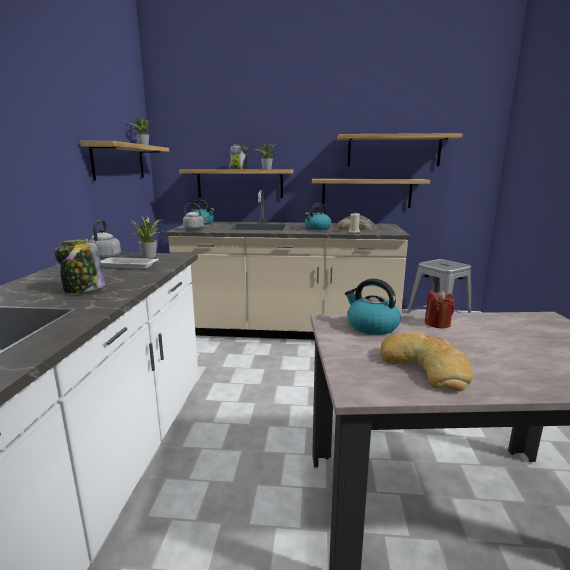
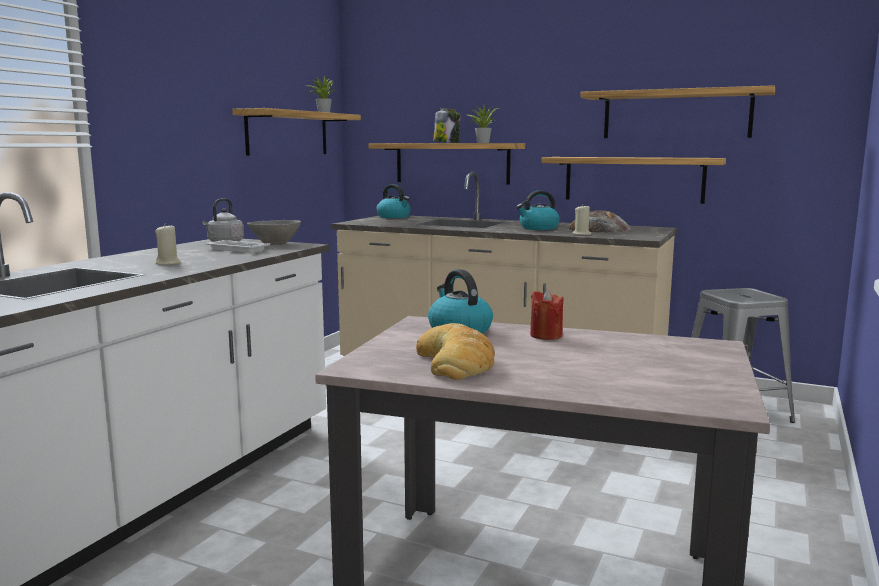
camera: 20 degrees right, 5 degrees down
(83, 290) = (168, 263): jar -> beige candle
(151, 256) = (275, 243): potted plant -> grey bowl
(195, 229) = (372, 222): grey kettle -> none

